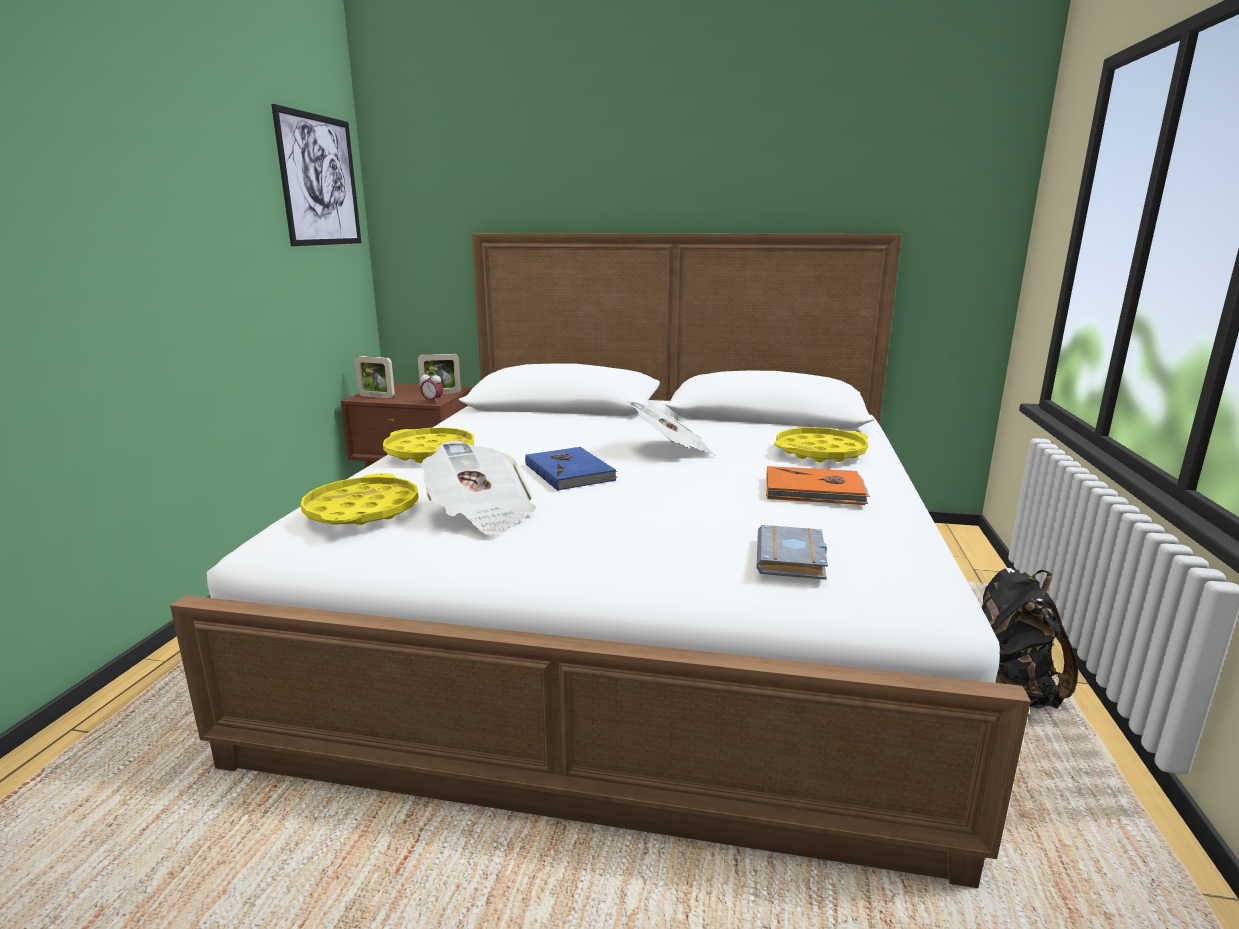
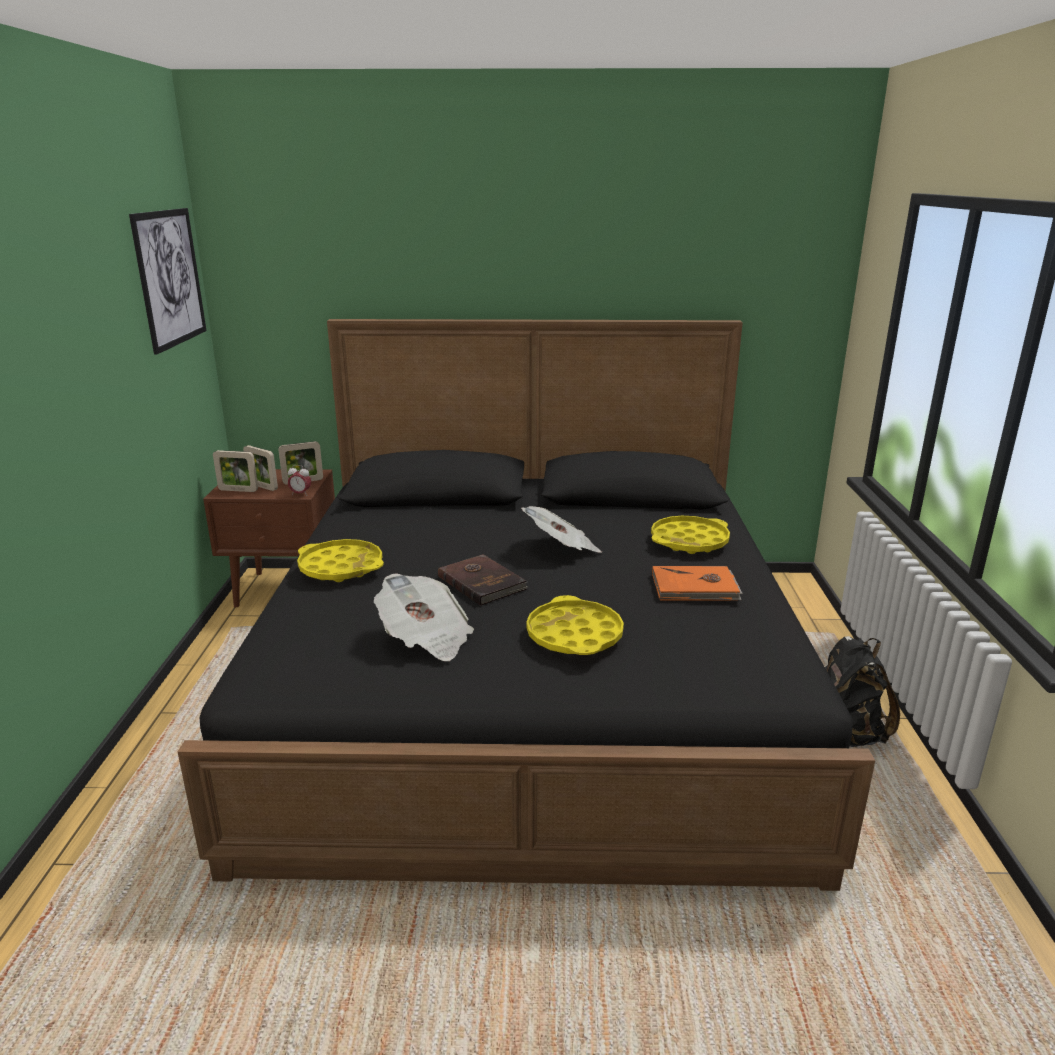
camera: 10 degrees left, 5 degrees up
(362, 511) = (318, 644): yellow tray -> yellow tray (574, 635)
(401, 395) = (263, 487): none -> picture frame
(570, 472) = (482, 582): blue book -> brown book
(634, 608) = (529, 686): white bed -> black bed
(793, 560) = (696, 662): grey book -> none

